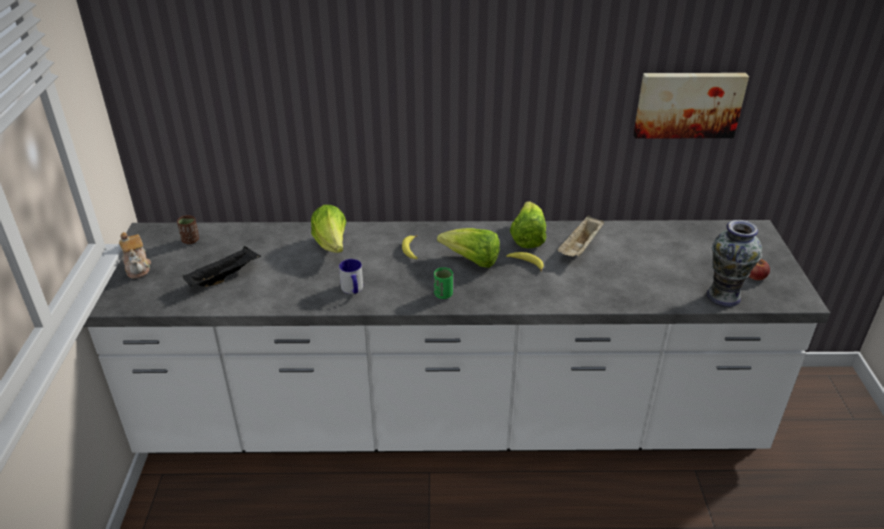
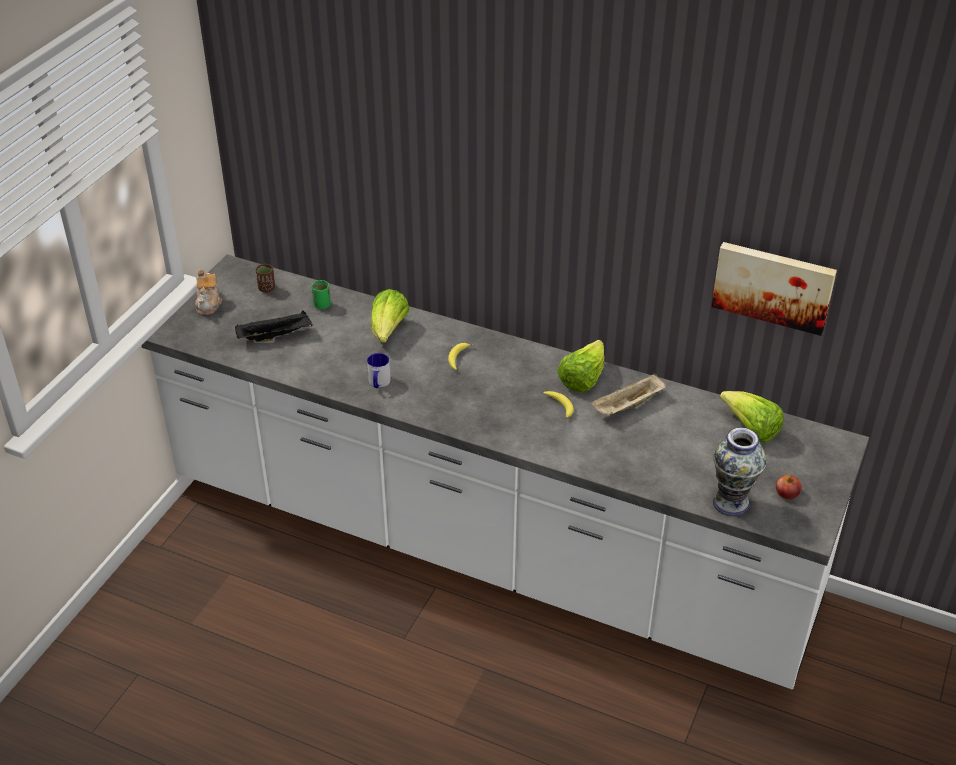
camera: 25 degrees right, 5 degrees up
(443, 294) = (456, 414): green cup -> green cup (322, 305)
(472, 261) = (508, 387): lettuce -> lettuce (750, 429)

